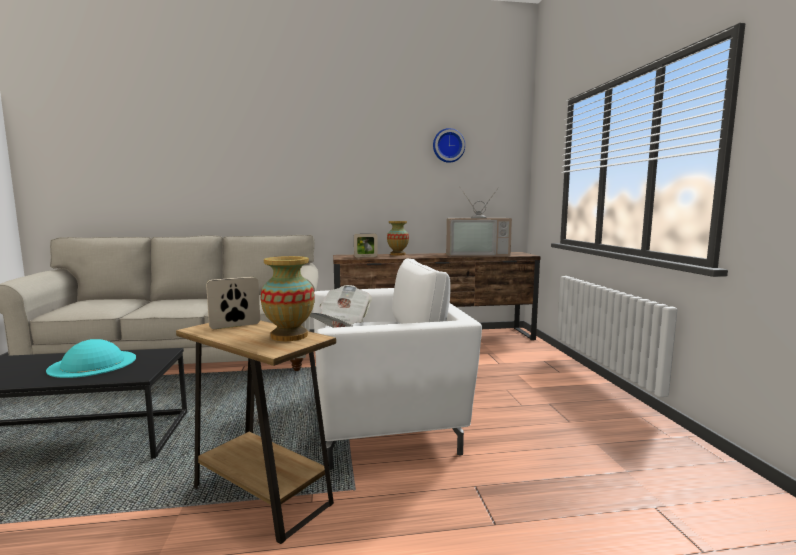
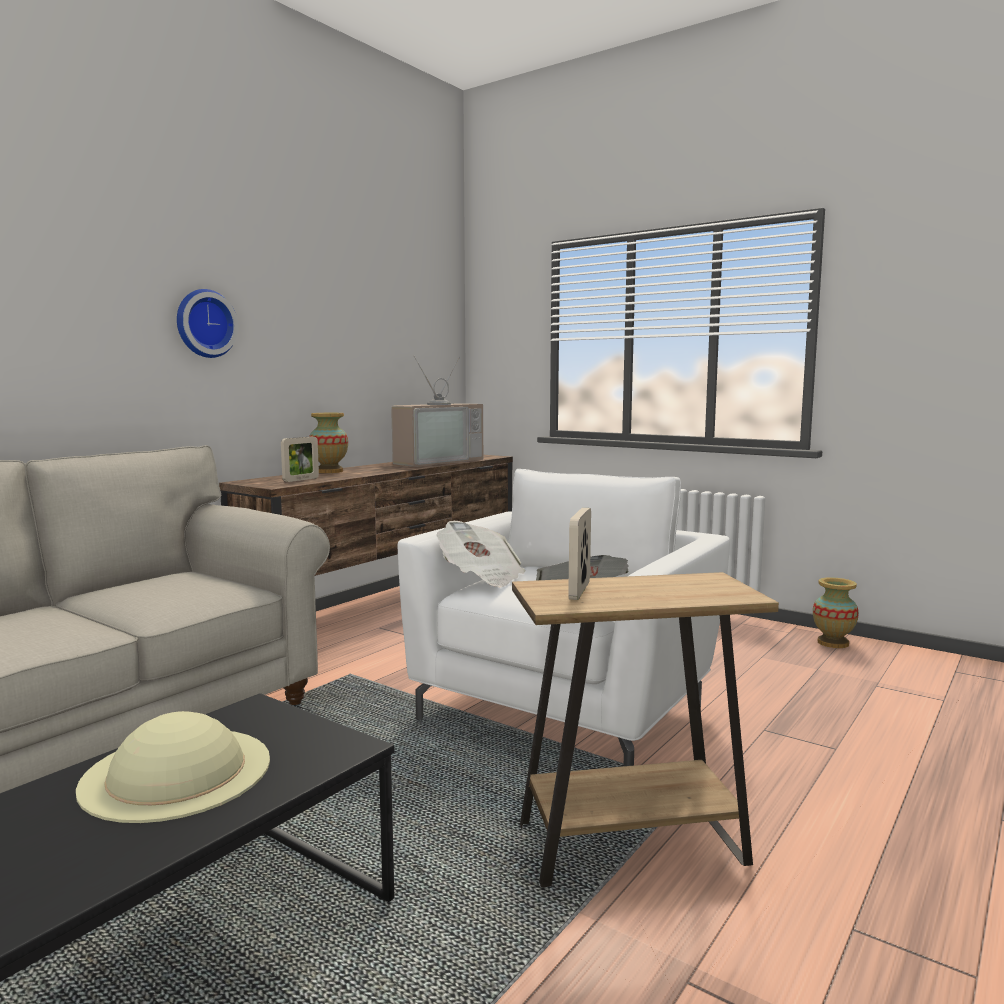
camera: 45 degrees left, 0 degrees up
(93, 363) = (176, 772): turquoise hat -> beige hat
(289, 336) = (686, 582): vase -> vase (833, 643)
(448, 145) = (374, 287): wall clock -> wall clock (204, 324)

